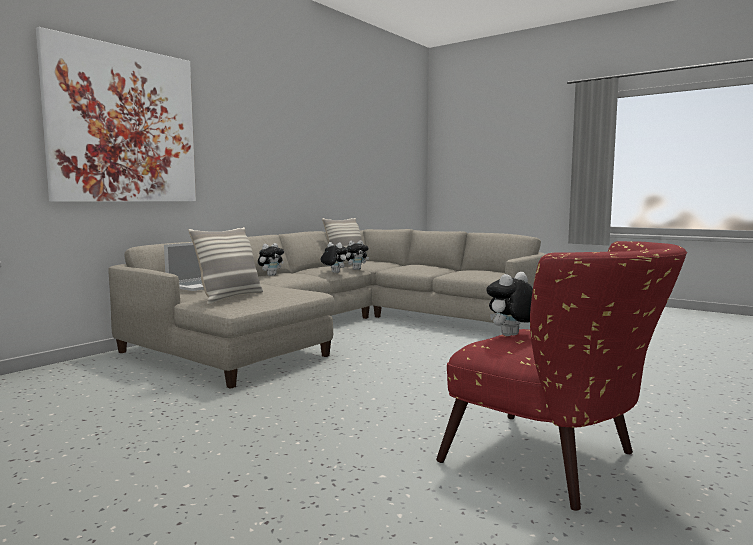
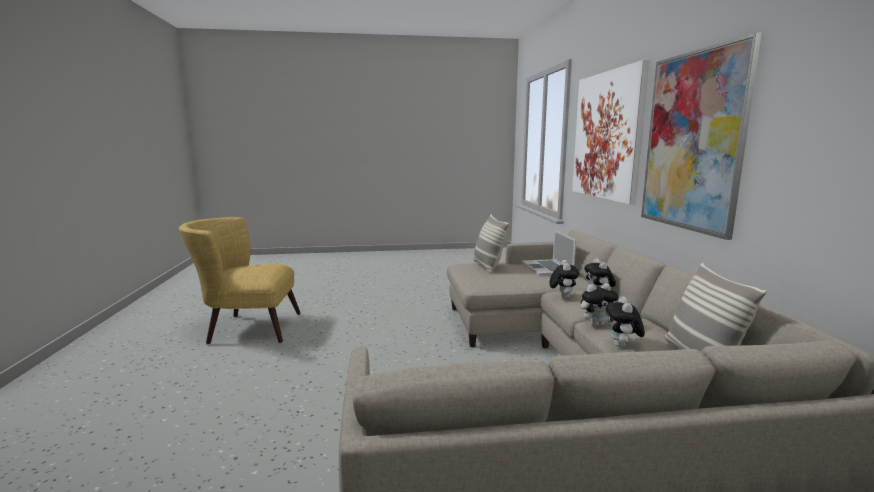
camera: 135 degrees right, 5 degrees up
(247, 145) = (692, 141): none -> picture
(511, 336) = (266, 267): plush toy -> plush toy (562, 297)
(557, 464) = (245, 328): red armchair -> yellow armchair

